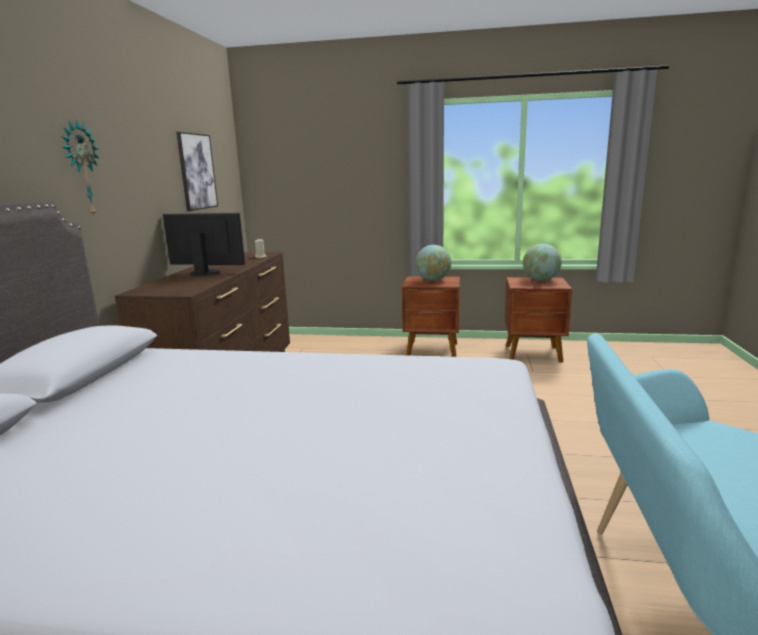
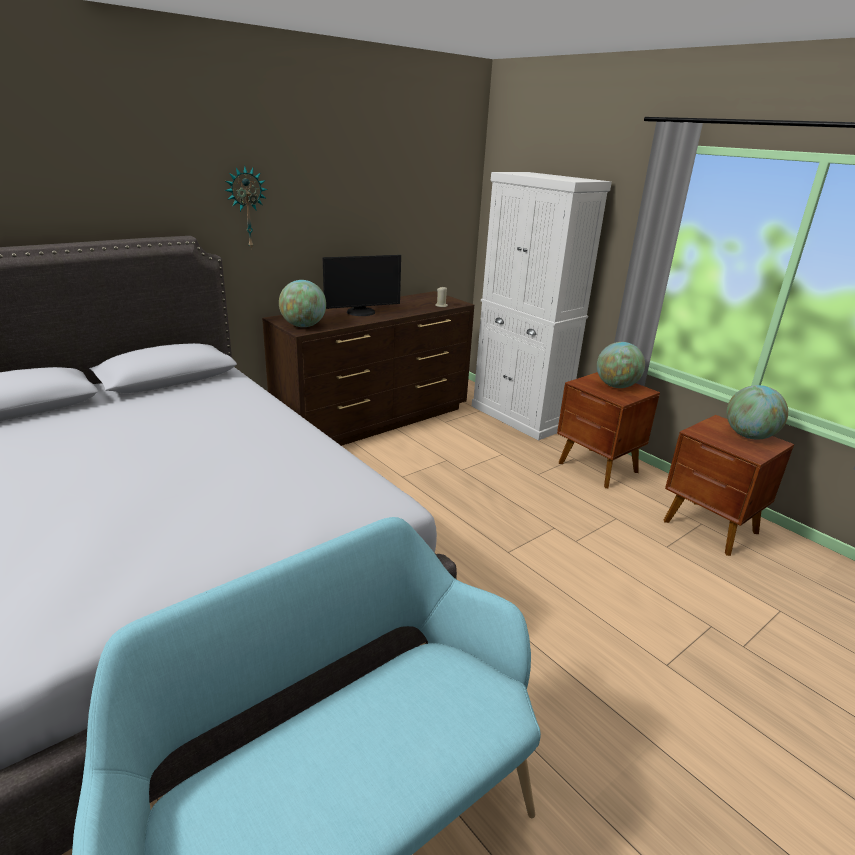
camera: 40 degrees right, 10 degrees up
(177, 290) = (303, 326): none -> globe
(197, 171) = (403, 205): picture -> none
(206, 272) = (361, 312): monitor -> monitor turned 105 degrees clockwise
(336, 342) = (519, 417): none -> white cabinet

